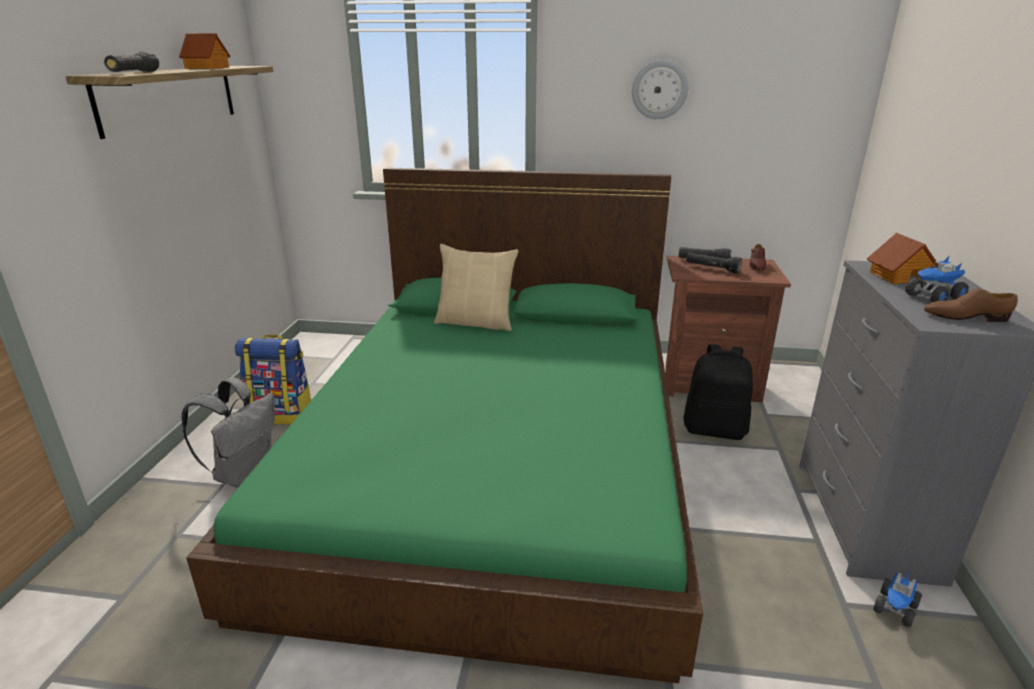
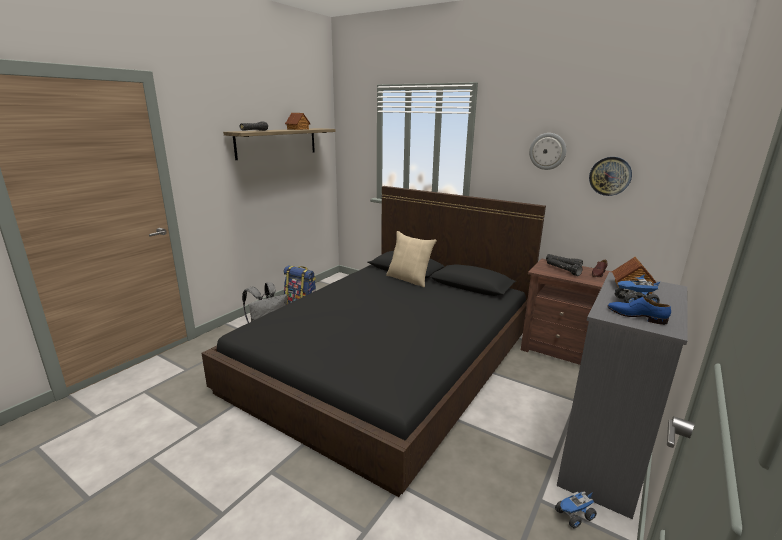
camera: 25 degrees right, 5 degrees down
(495, 457) = (390, 357): green bed -> black bed
(715, 429) = (539, 377): black backpack -> none
(751, 122) = (610, 176): none -> wall clock
(965, 317) = (636, 316): brown shoe -> blue shoe

